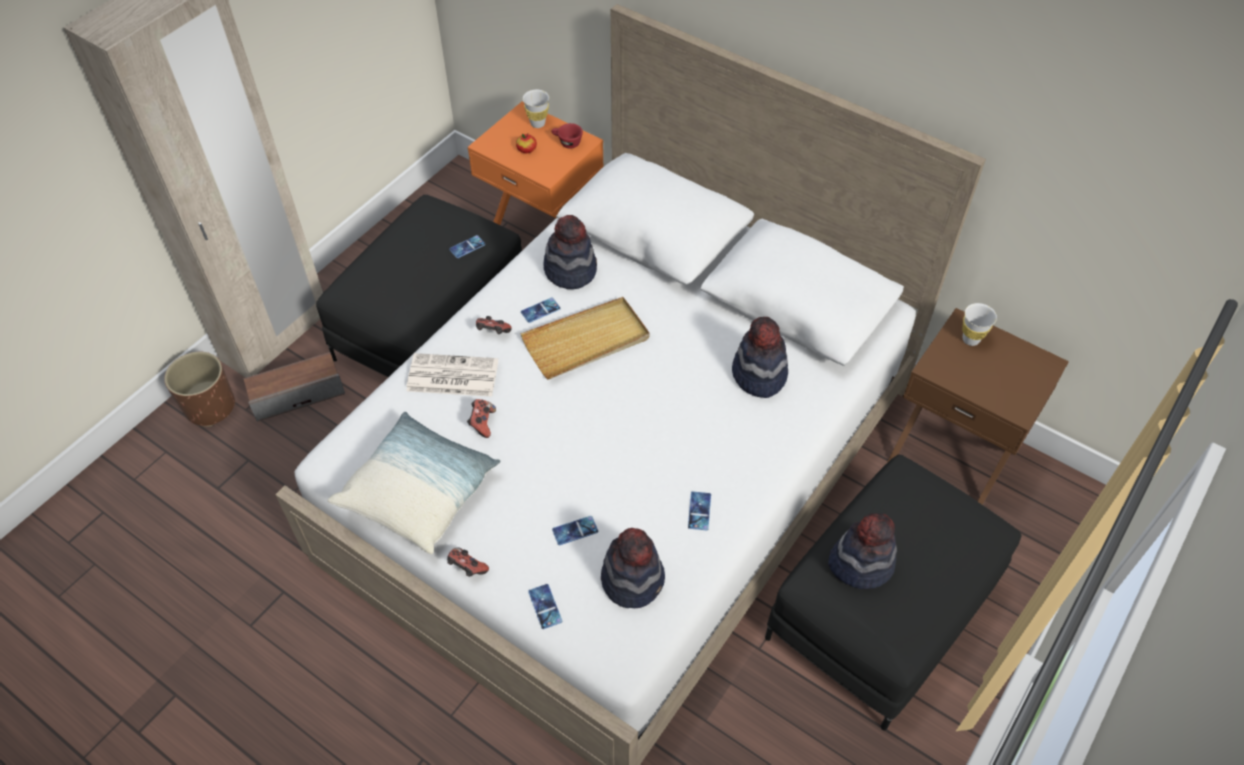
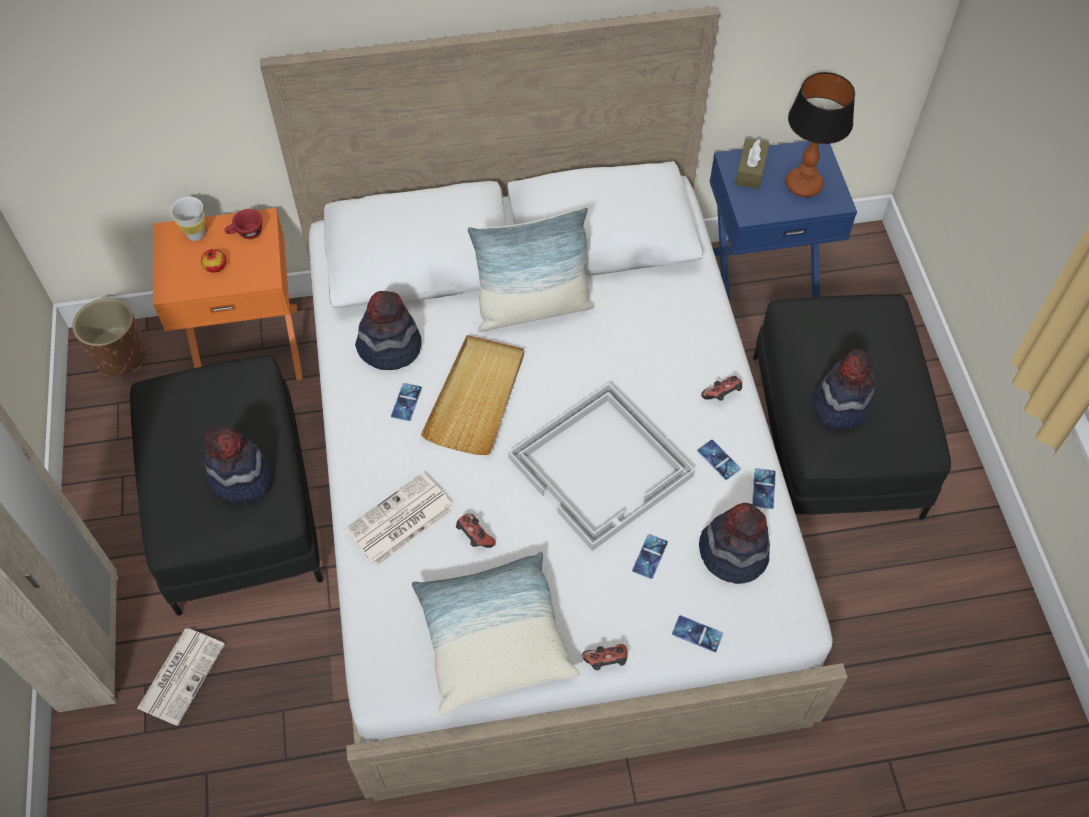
camera: 45 degrees left, 5 degrees up
(210, 406) = (104, 761): brown planter -> brown planter (120, 355)
(297, 395) = (181, 674): speaker -> newspaper
(467, 247) = (245, 401): phone -> phone (763, 489)
(493, 333) = (389, 455): game controller -> game controller (722, 395)
(614, 449) = (602, 467): none -> white tray
(690, 315) = (533, 308): none -> pillow
(758, 375) = (639, 316): hat -> hat (240, 478)
(953, 453) = (760, 276): brown nightstand -> blue nightstand
(970, 339) = (750, 170): white cup -> brown tissue box
(1004, 380) = (804, 185): none -> table lamp

